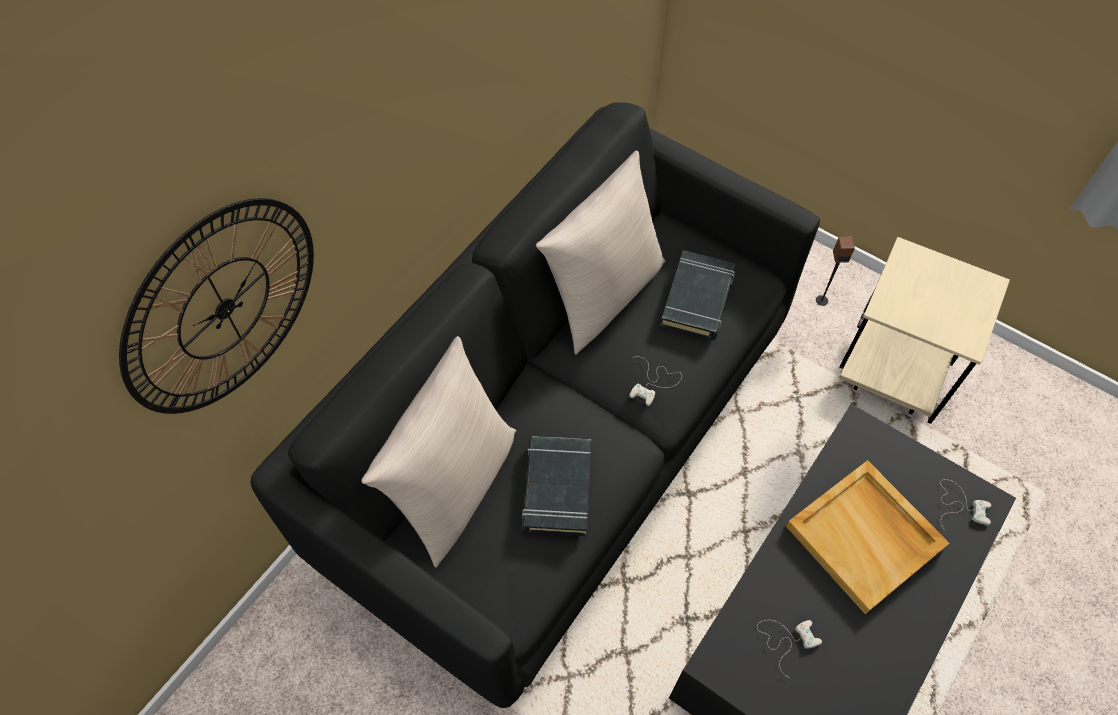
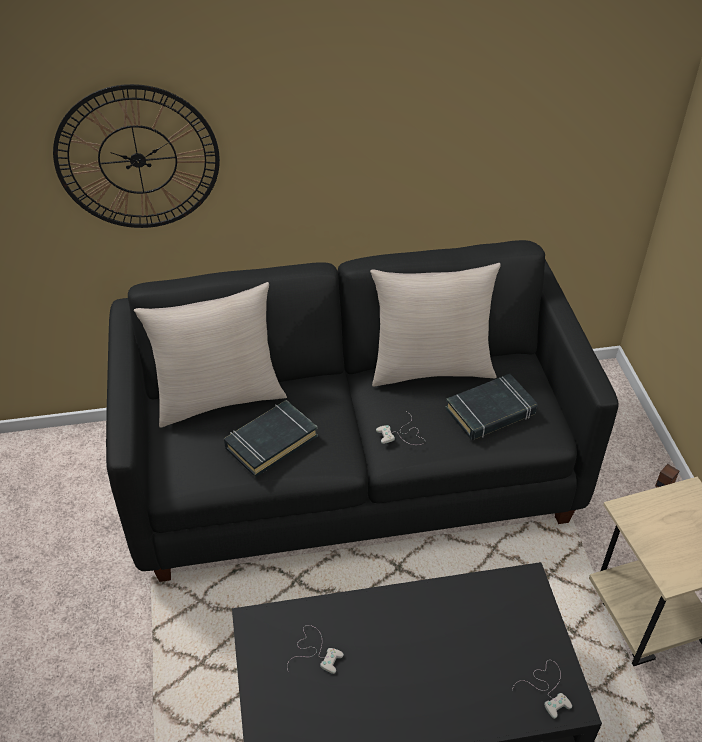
camera: 45 degrees right, 15 degrees down
(866, 537) = (447, 645): beige tray -> none

